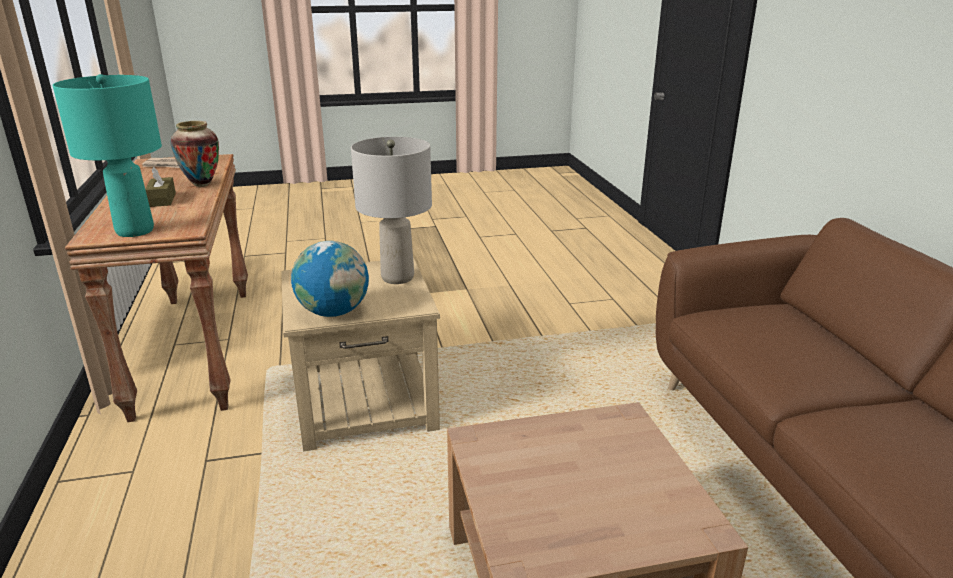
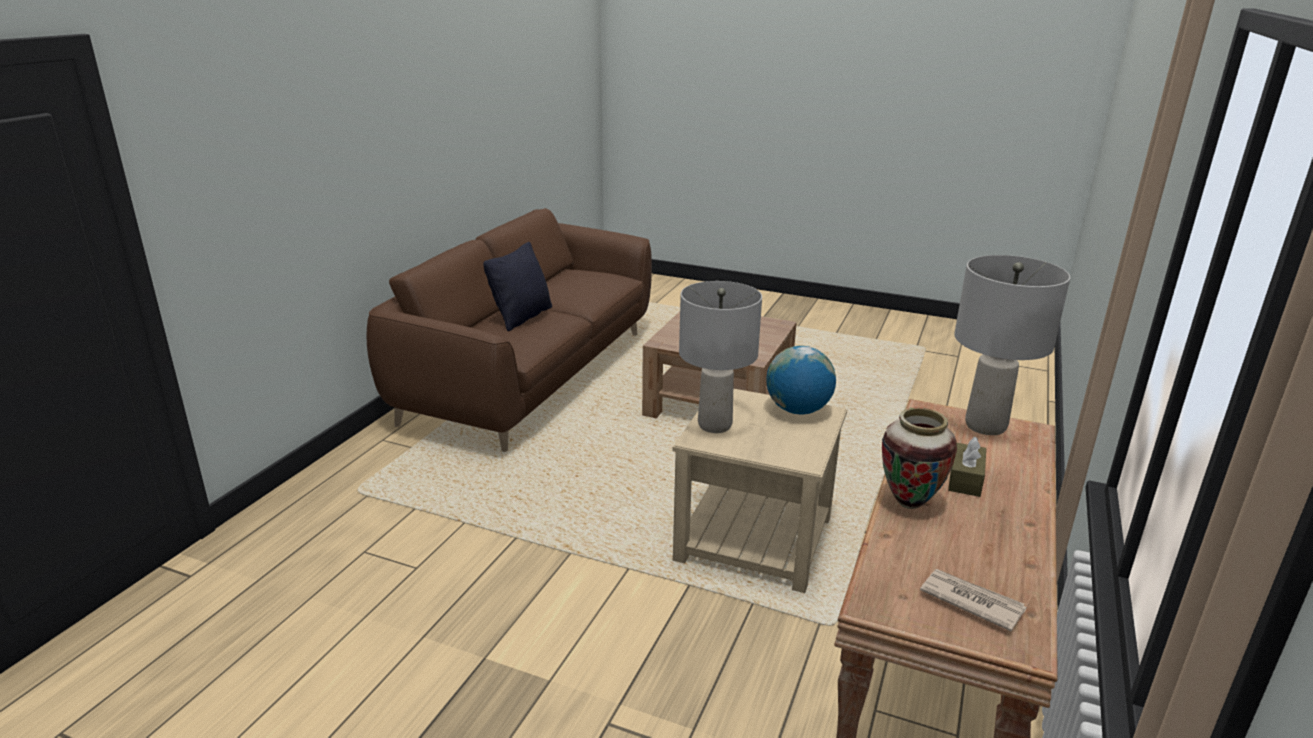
camera: 145 degrees left, 0 degrees up
(135, 231) = (985, 425): turquoise table lamp -> grey table lamp
(820, 361) = (522, 317): none -> black pillow

